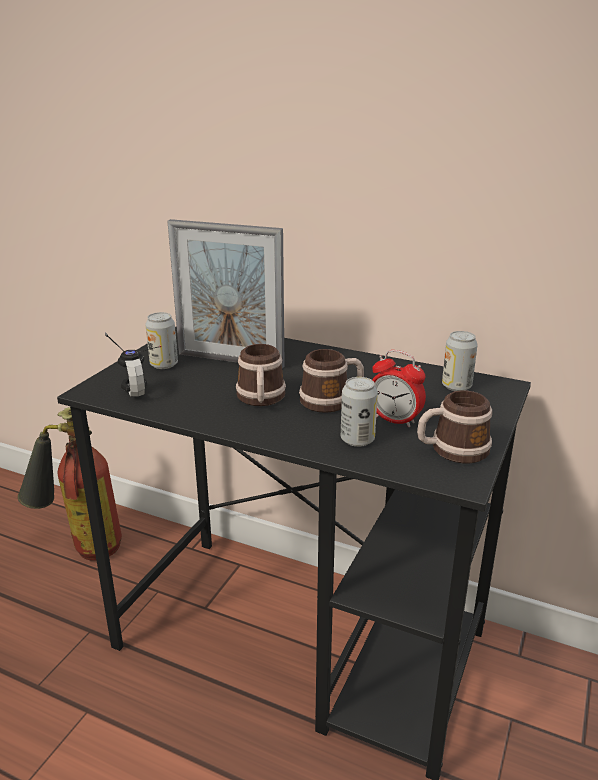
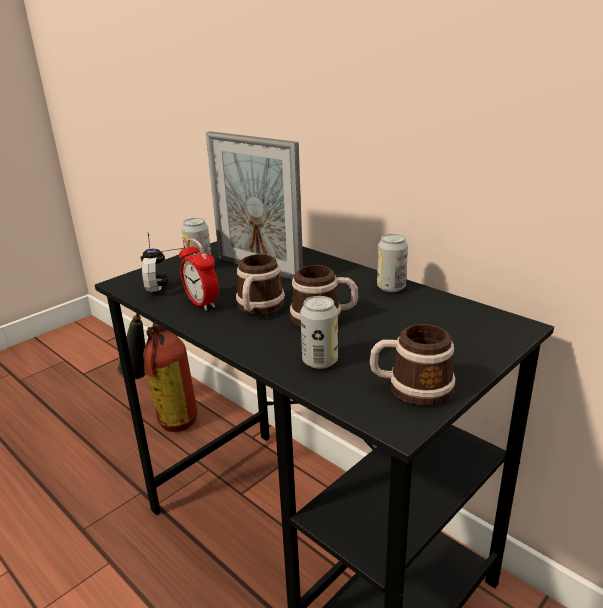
camera: 20 degrees right, 0 degrees up
(395, 420) = (372, 347): alarm clock -> alarm clock (202, 303)
(456, 386) = (464, 320): can -> can (391, 287)

